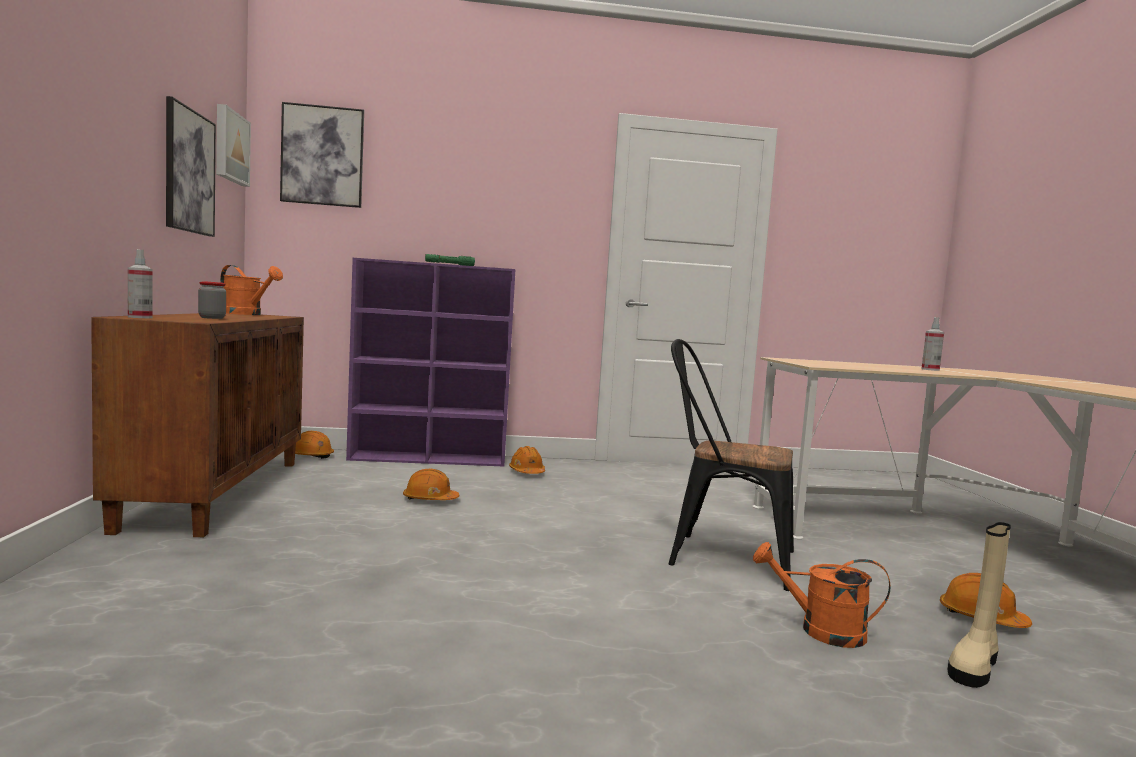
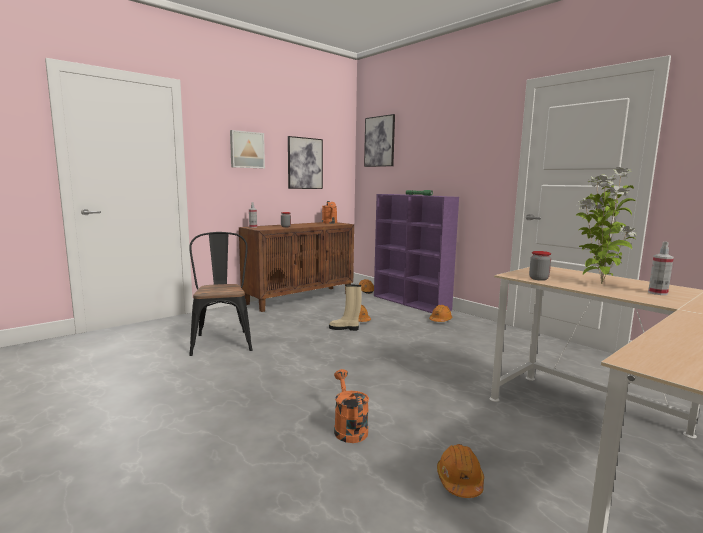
camera: 55 degrees right, 5 degrees up
(230, 147) = (338, 146): picture -> picture (246, 150)
(720, 556) = (410, 386): black chair -> black chair (222, 340)
(845, 367) = (538, 279): none -> jar
(880, 367) = (599, 283): none -> potted plant
(974, 666) = (367, 481): beige boot -> beige boot (344, 328)

